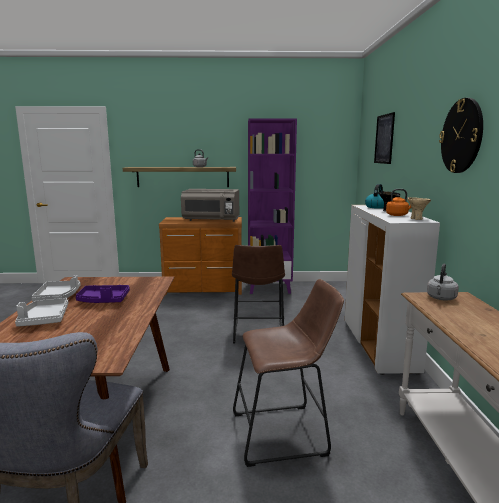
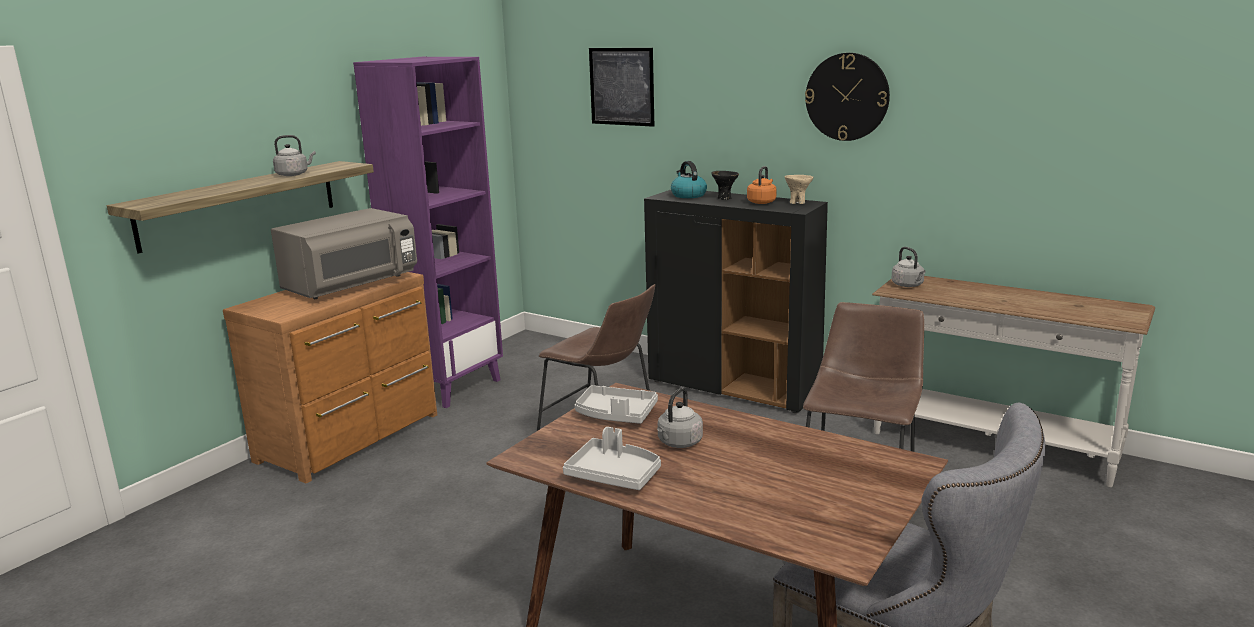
camera: 55 degrees left, 5 degrees up
(44, 319) = (719, 492): grey tray -> grey tray (616, 415)
(103, 300) = (678, 443): purple tray -> grey kettle
(379, 345) = (734, 388): white cabinet -> black cabinet

